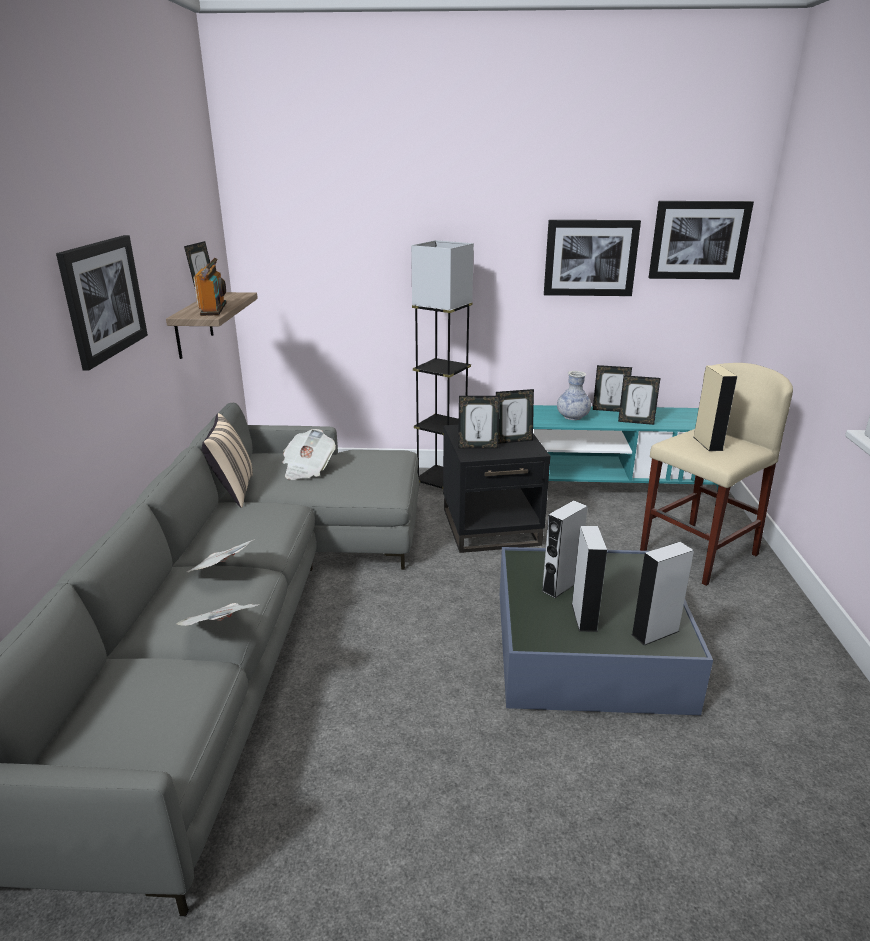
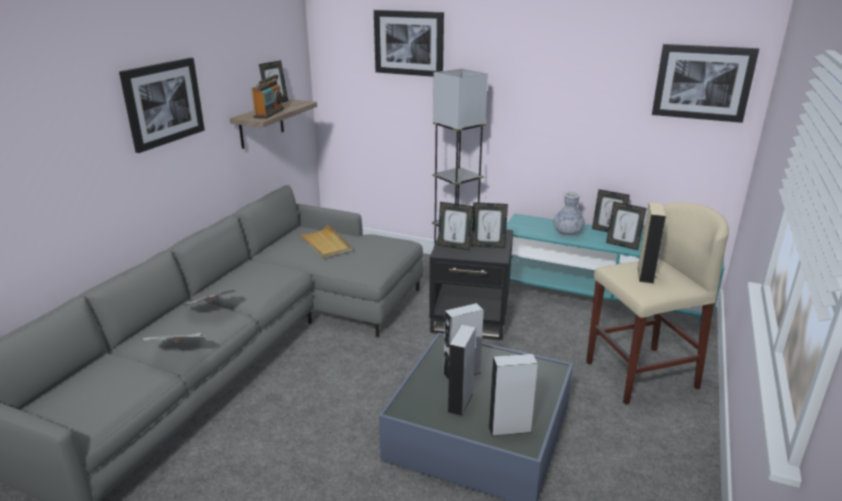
camera: 20 degrees right, 0 degrees up
(232, 491) = (262, 253): beige pillow -> none
(307, 469) = (324, 244): newspaper -> beige tray
(590, 258) = (597, 92): picture -> picture (409, 43)

